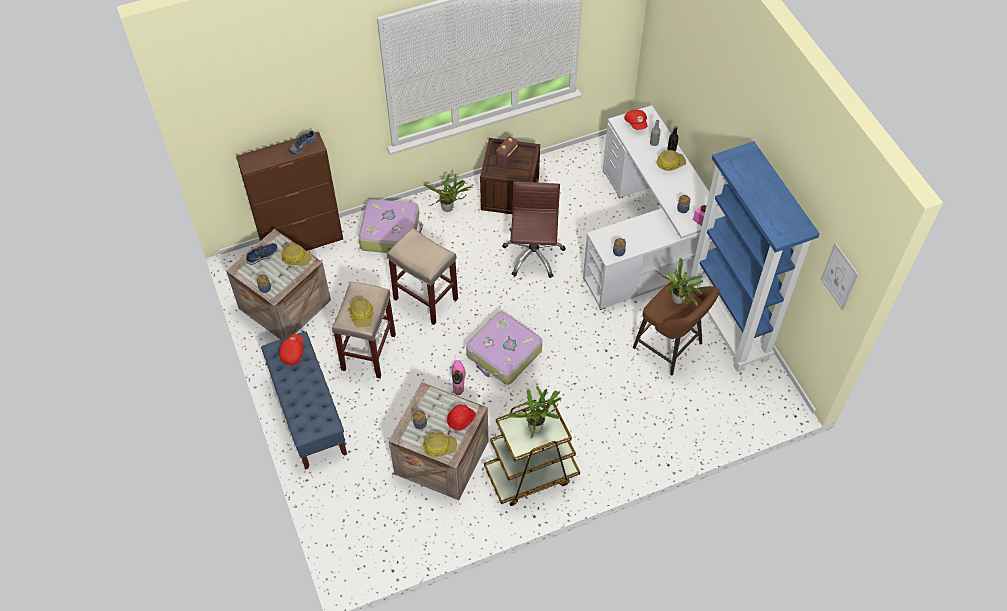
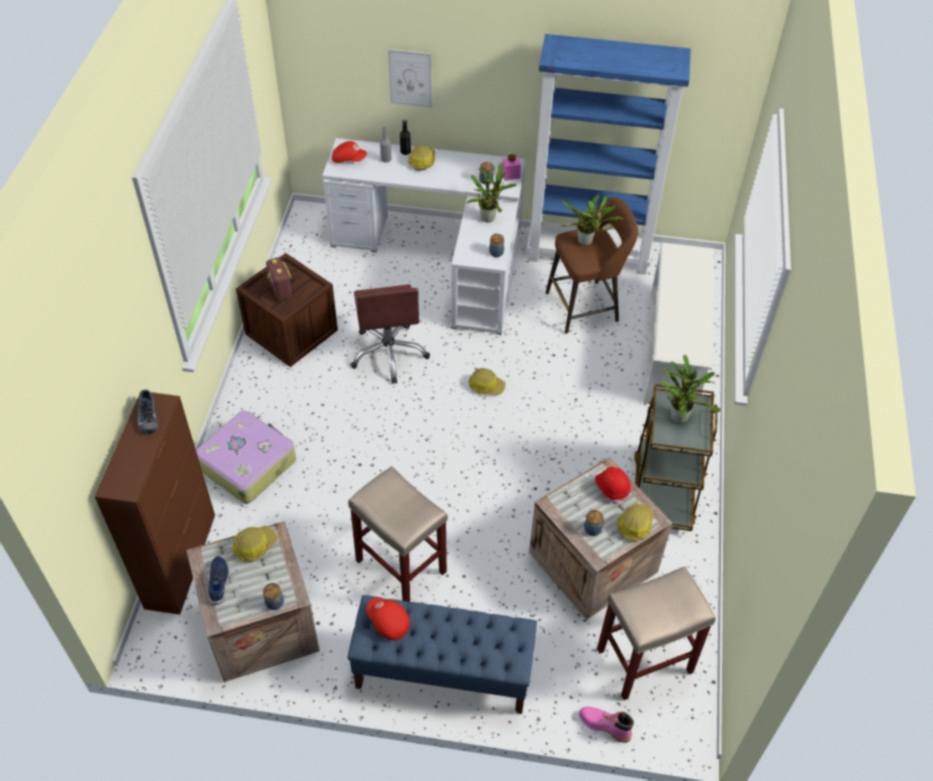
camera: 60 degrees left, 5 degrees down
(362, 315) = (411, 508): hard hat -> hard hat (486, 386)
(425, 299) = (369, 475): beige stool -> beige stool (643, 661)
(449, 208) = (263, 393): potted plant -> potted plant (489, 217)
(458, 379) = (500, 496): pink boot -> pink boot (604, 725)
(504, 354) = (497, 440): suitcase -> none
(533, 255) = (389, 353): brown office chair -> brown office chair turned 135 degrees counterclockwise
(670, 424) = (673, 350): none -> white shoe rack
(839, 276) = (727, 74): picture -> picture (410, 78)

